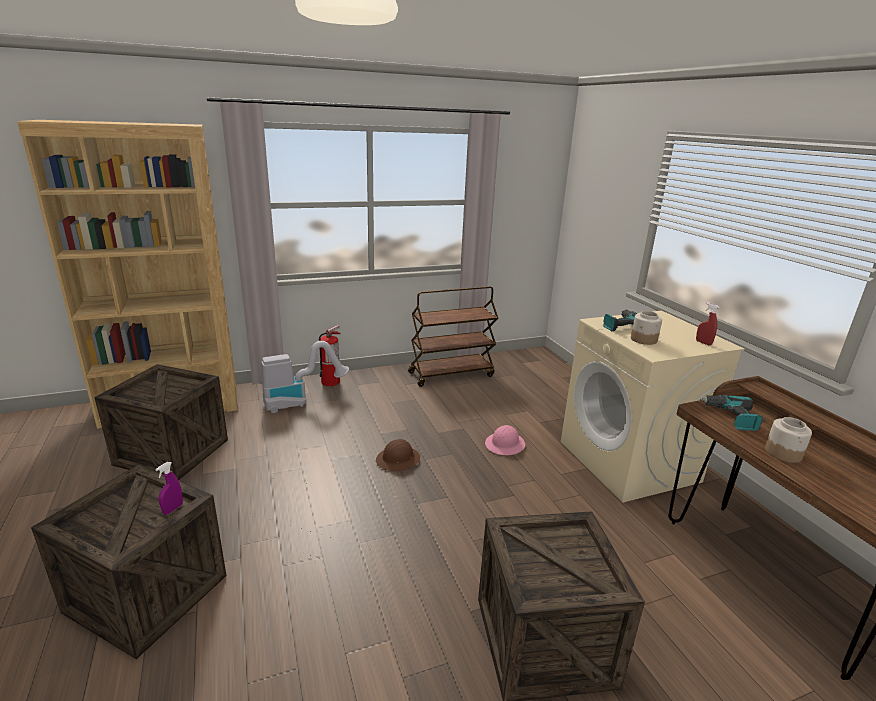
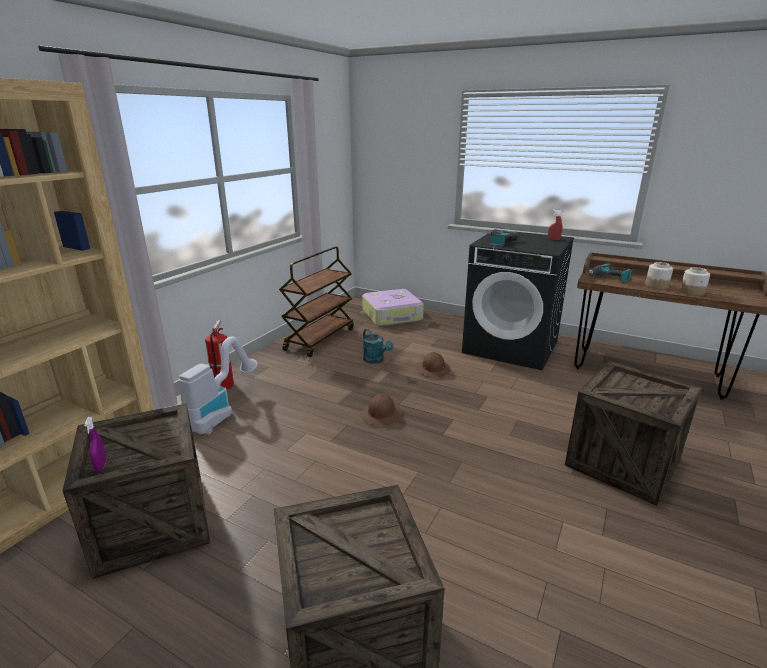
camera: 40 degrees left, 0 degrees up
(173, 509) = (382, 517): purple spray bottle -> purple spray bottle (101, 466)
(467, 413) = (376, 360): none -> turquoise watering can
(505, 445) = (433, 369): pink hard hat -> brown hard hat
(551, 378) = (392, 315): none -> suitcase
(629, 462) = (511, 347): beige washing machine -> black washing machine
(644, 340) = (527, 246): jar -> jar (692, 292)

